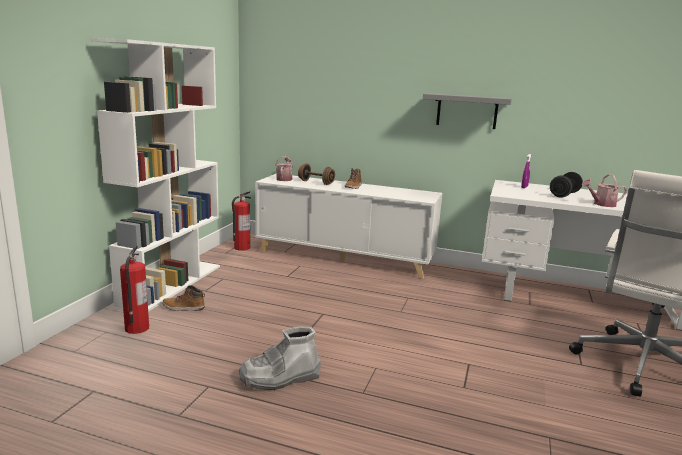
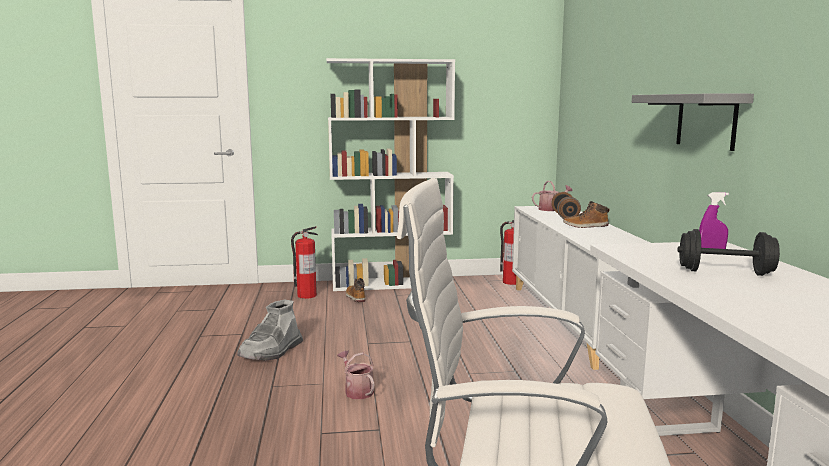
camera: 65 degrees right, 5 degrees down
(280, 378) = (272, 351): grey boot -> grey boot turned 105 degrees counterclockwise
(601, 204) = (712, 293): watering can -> watering can (357, 391)

